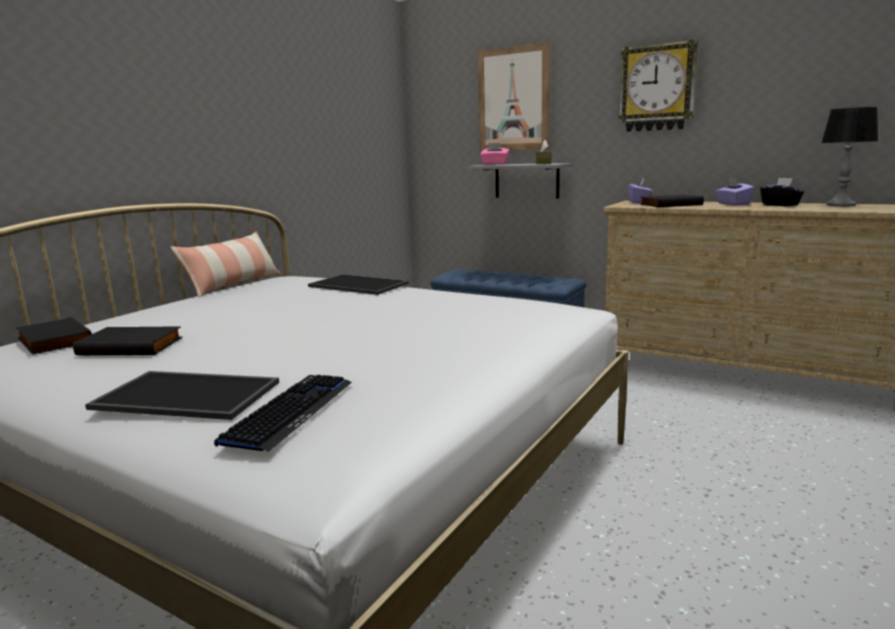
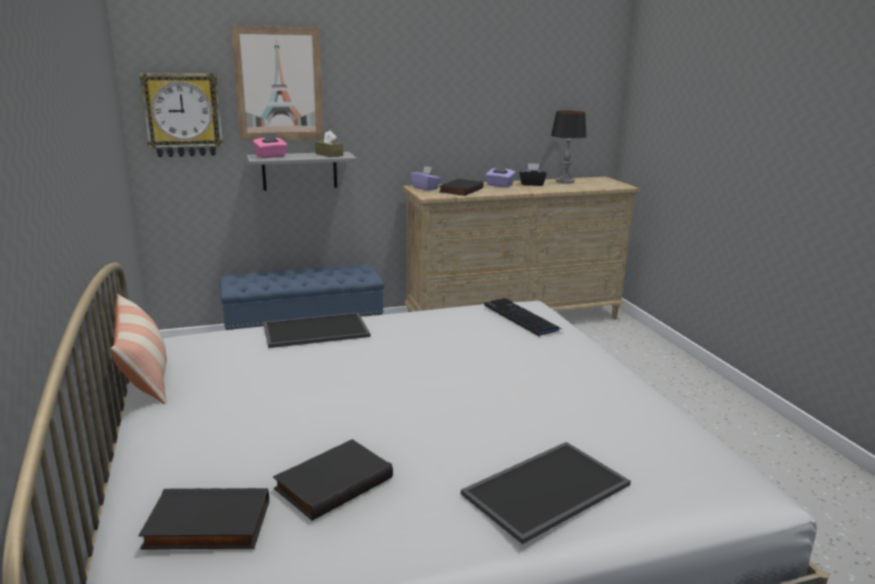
camera: 50 degrees left, 5 degrees up
(290, 412) = (640, 460): keyboard -> keyboard (521, 318)
(657, 88) = (426, 84): wall clock -> wall clock (183, 115)

